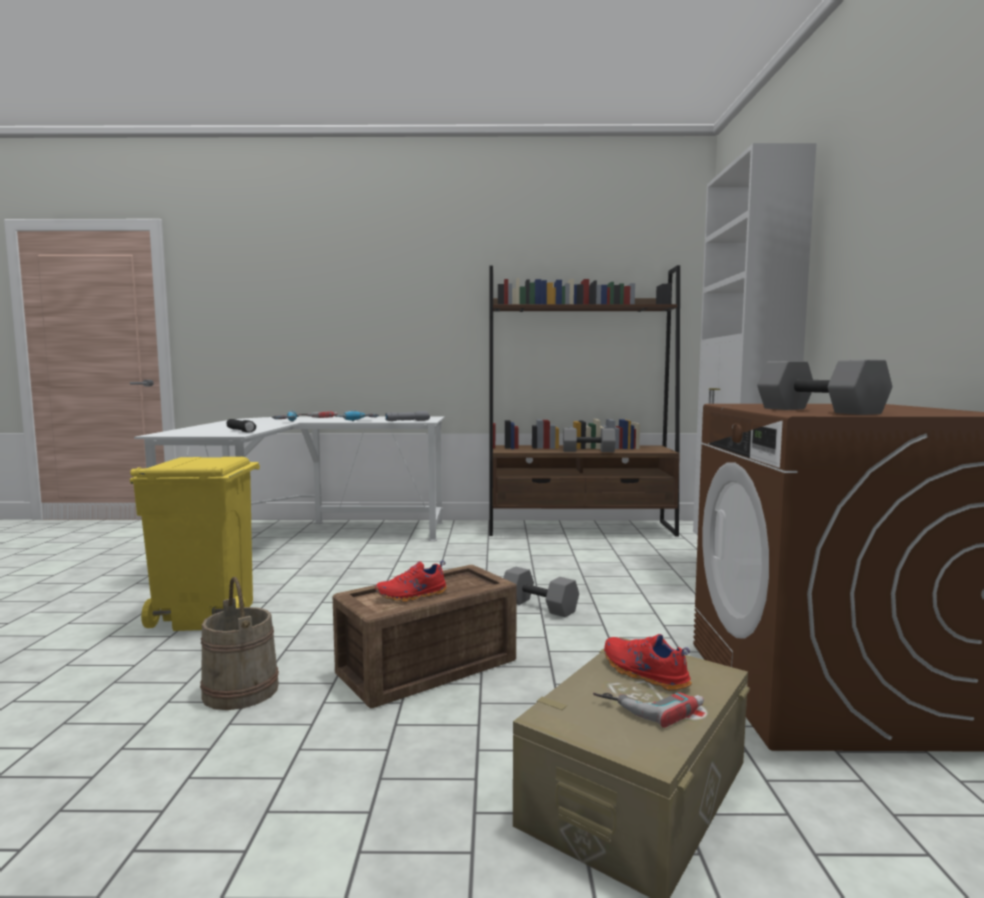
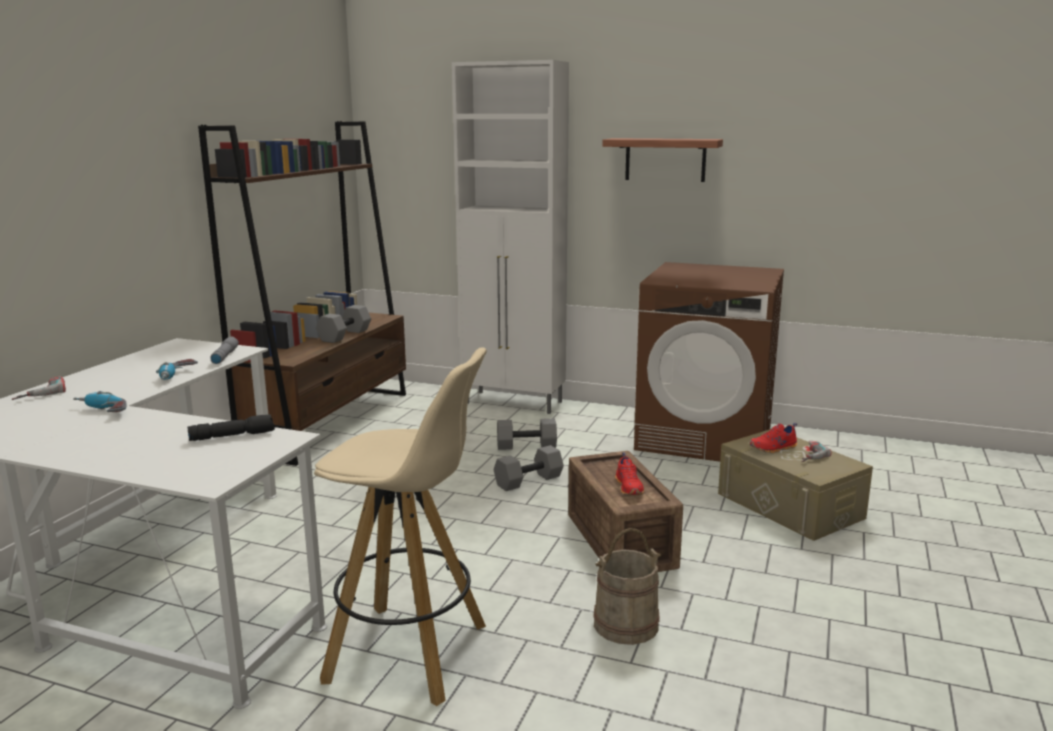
camera: 70 degrees left, 10 degrees up
(206, 614) = (410, 653): yellow trash can -> beige stool
(816, 411) = (737, 282): grey dumbbell -> grey dumbbell (526, 446)
(898, 241) = (665, 159): none -> shelf

